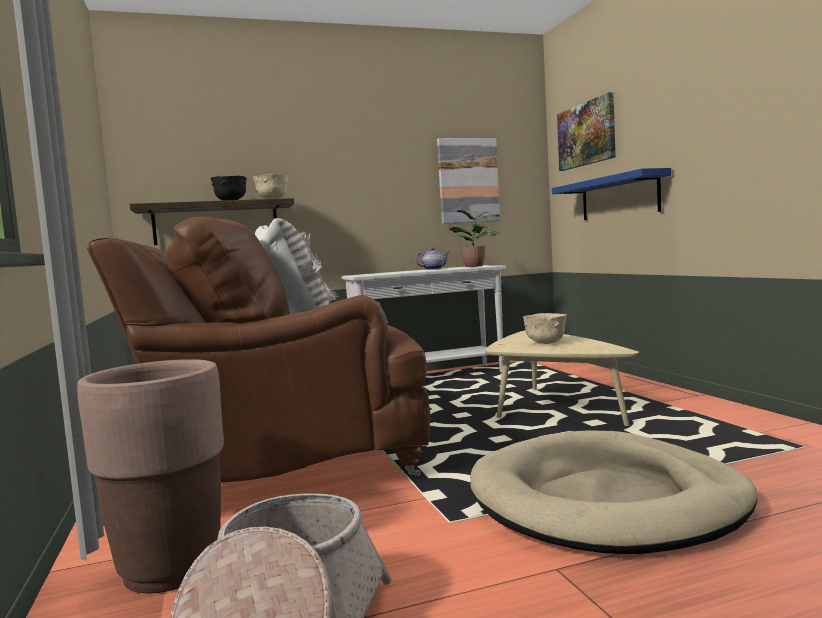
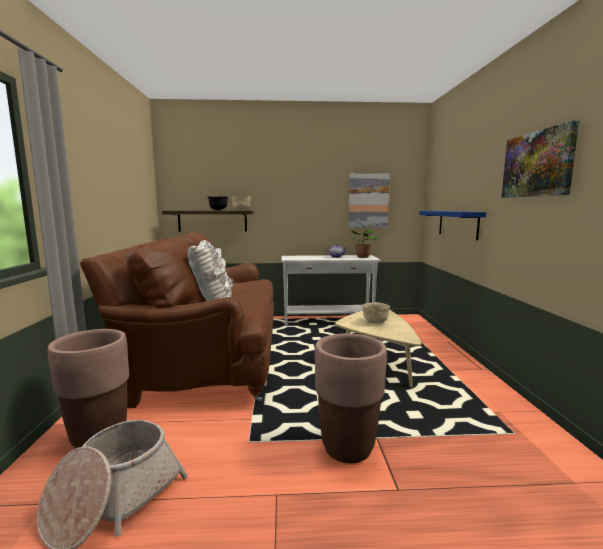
camera: 15 degrees right, 5 degrees up
(586, 134) = (446, 176): picture -> picture (537, 164)
(607, 500) = (348, 448): beige dog bed -> brown planter

